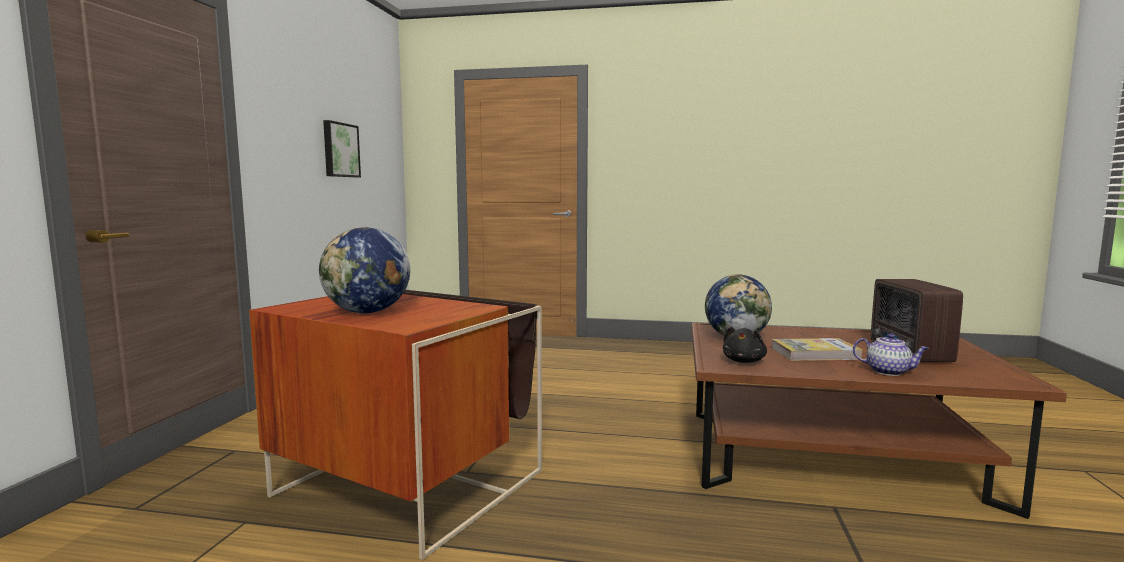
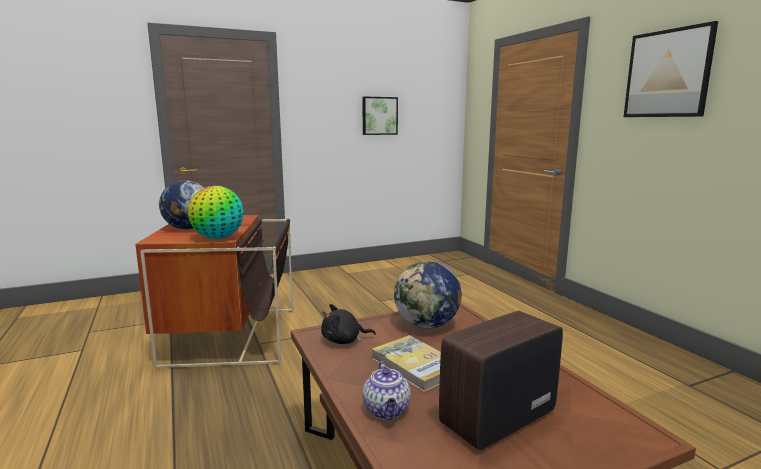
camera: 55 degrees right, 5 degrees up
(469, 308) = (218, 238): none -> globe
(675, 123) = (667, 74): none -> picture

